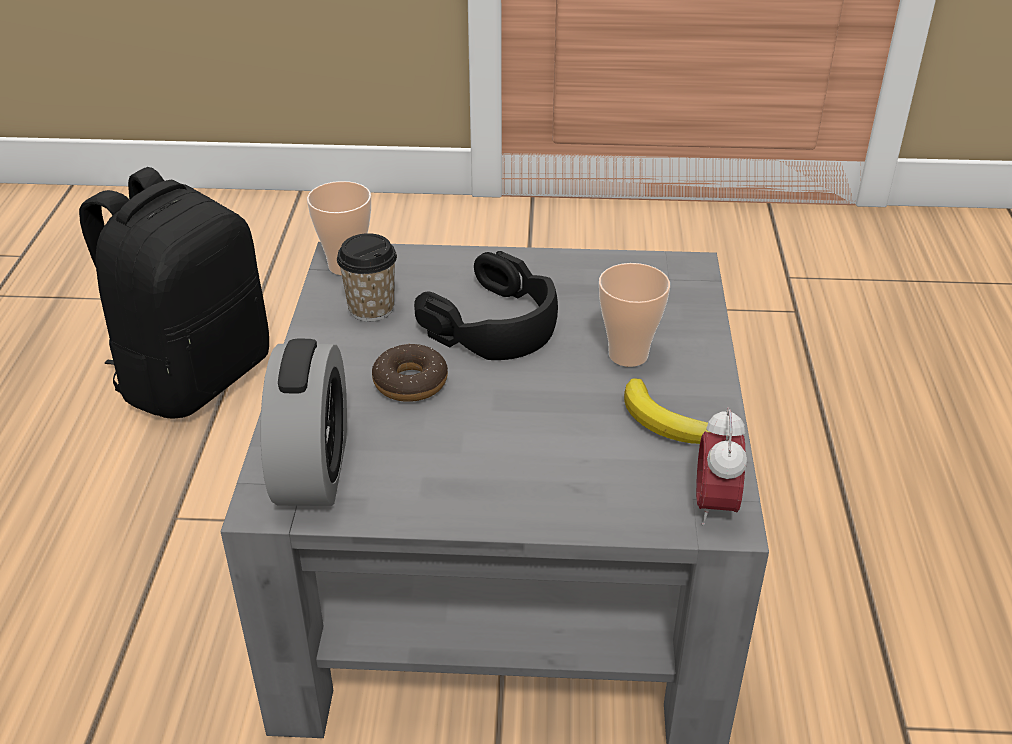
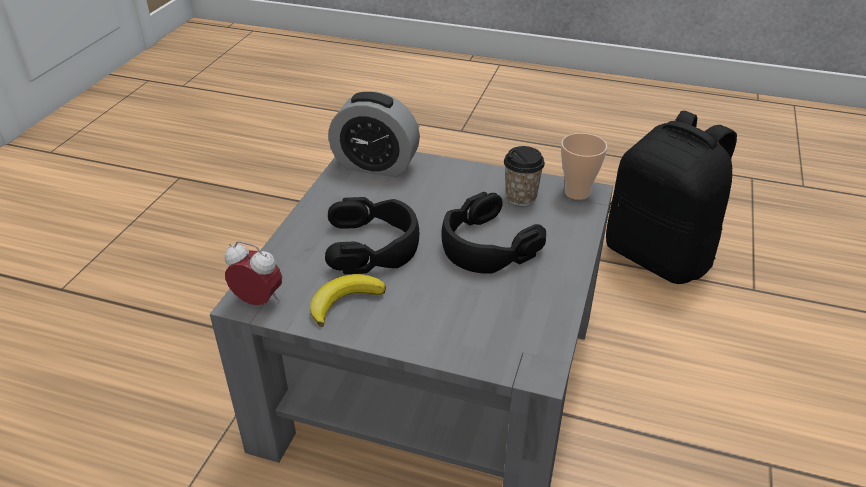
camera: 105 degrees right, 0 degrees up
(410, 382) = (435, 203): donut -> none
(538, 422) = (373, 245): none -> black headphones
(628, 355) = (426, 301): cup -> none

